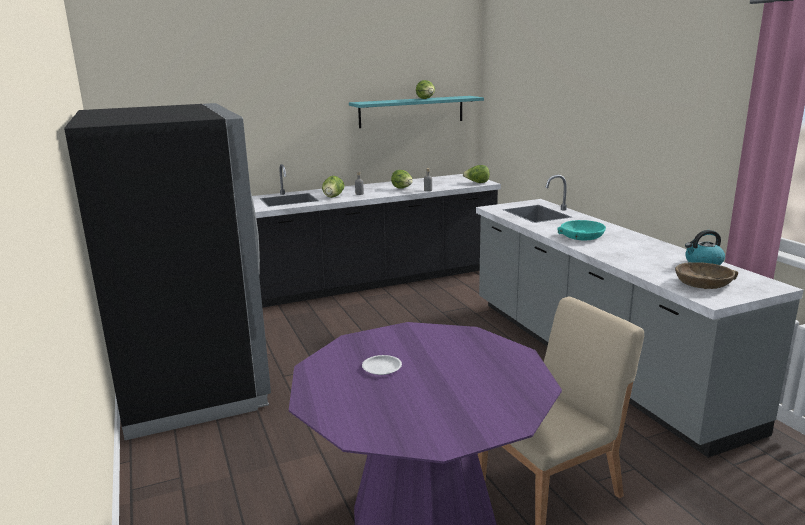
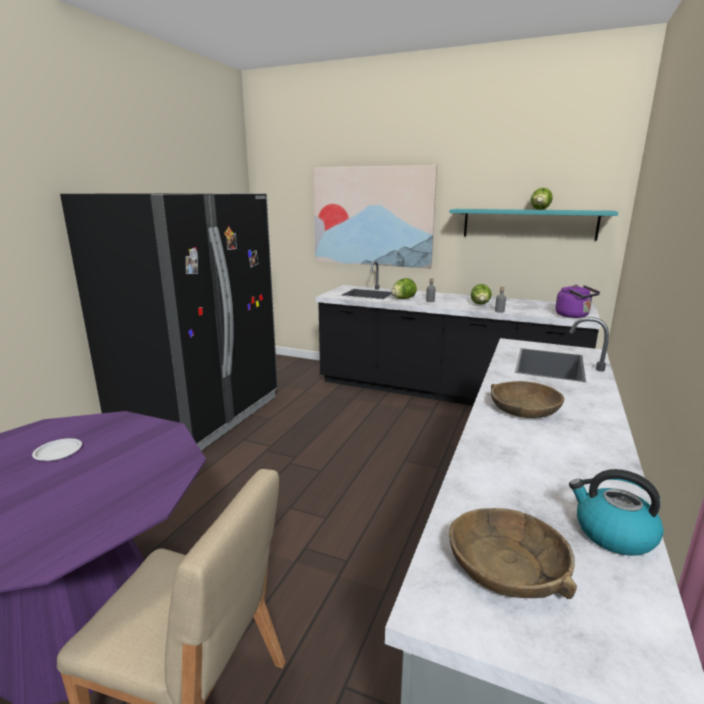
camera: 45 degrees right, 0 degrees up
(262, 117) = (372, 216): none -> picture
(477, 183) = (574, 316): lettuce -> purple kettle
(582, 237) = (523, 409): turquoise bowl -> brown bowl

